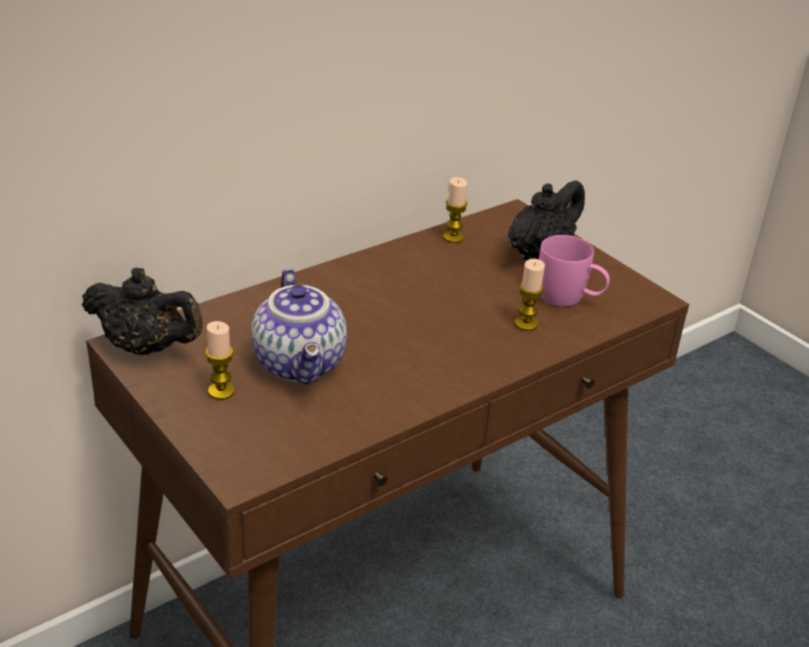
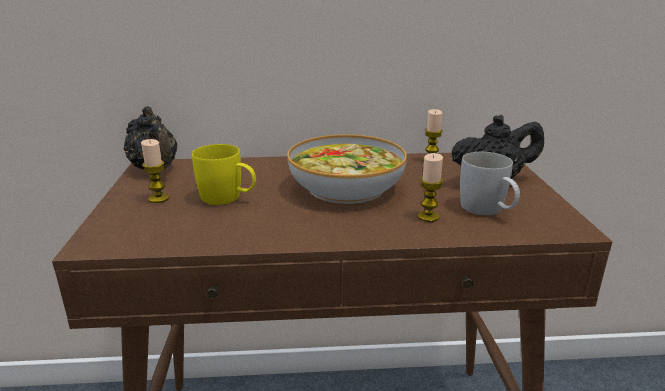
camera: 35 degrees right, 10 degrees down
(302, 364) = (228, 198): teapot -> yellow mug
(408, 307) = (346, 187): none -> bowl
(569, 298) = (487, 210): pink mug -> white mug

